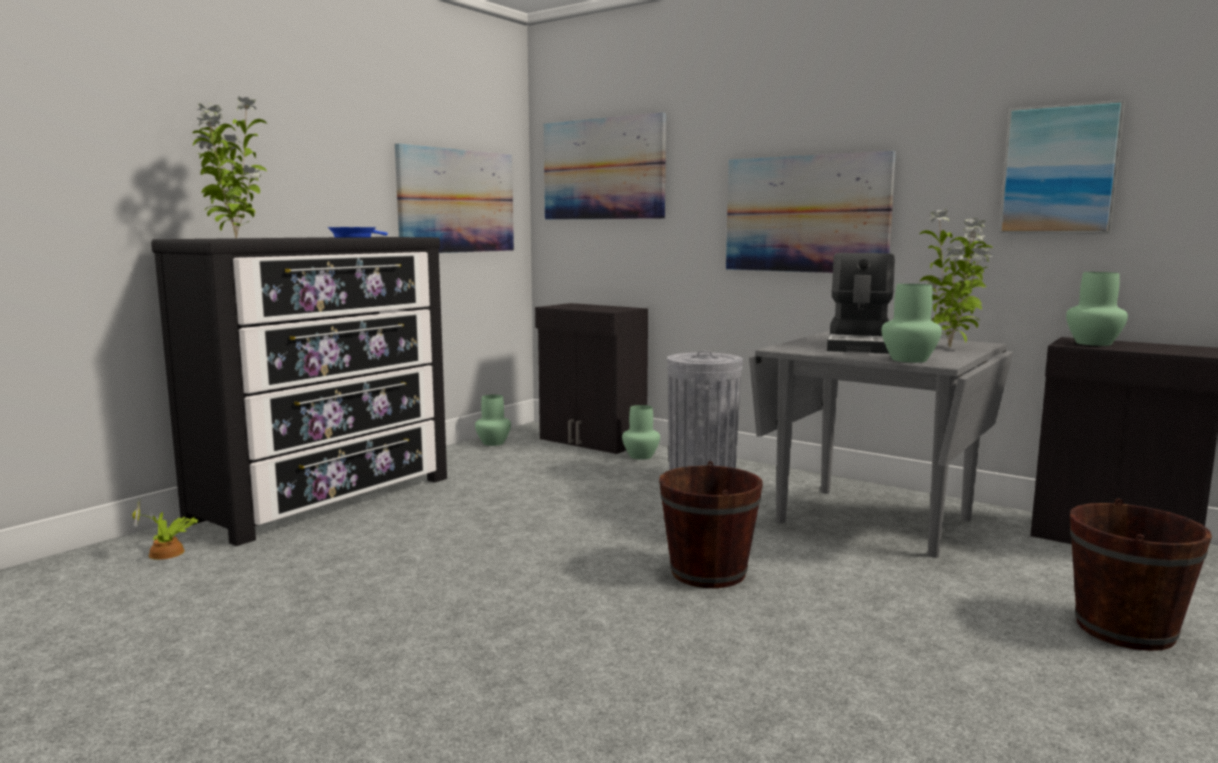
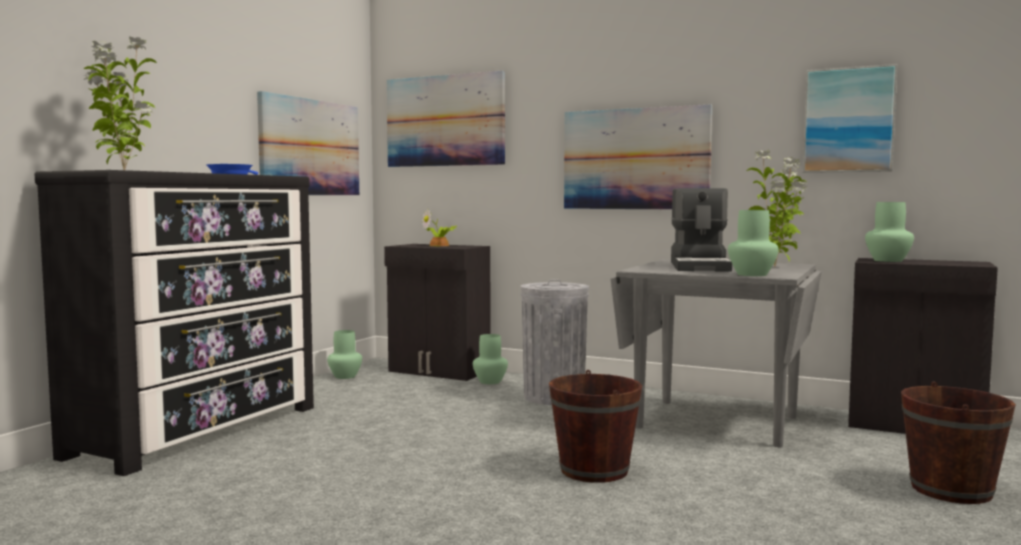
camera: 10 degrees left, 5 degrees down
(168, 553) = (52, 487): potted plant -> potted plant (440, 245)

